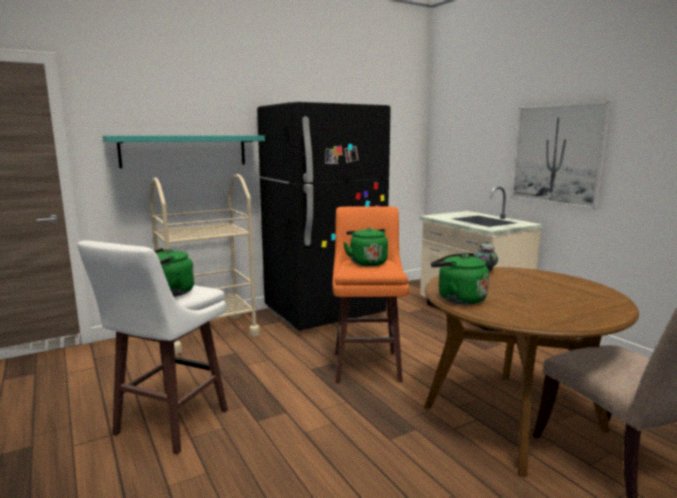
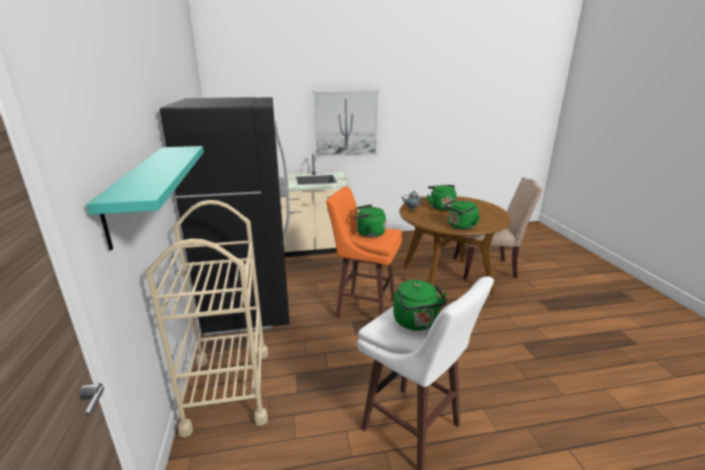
camera: 70 degrees left, 10 degrees up
(530, 284) = (441, 207): none -> green kettle

